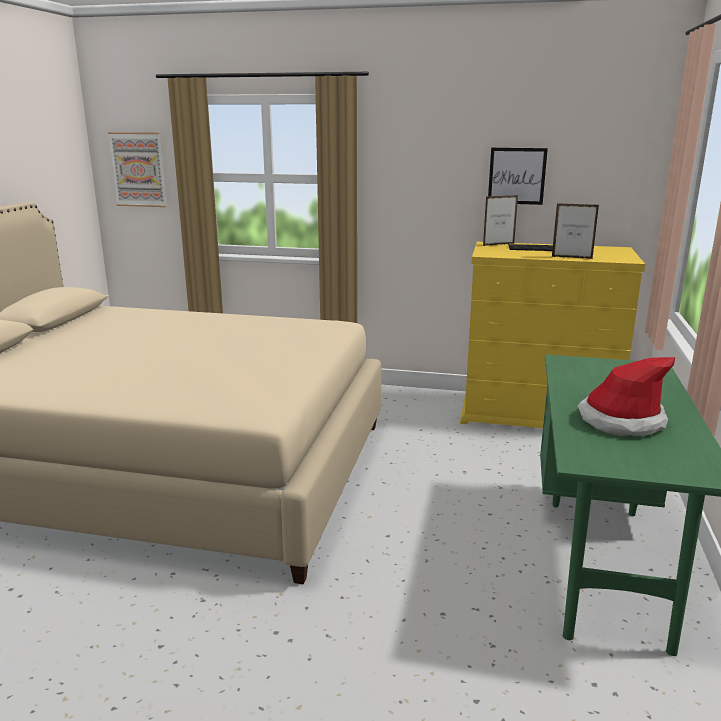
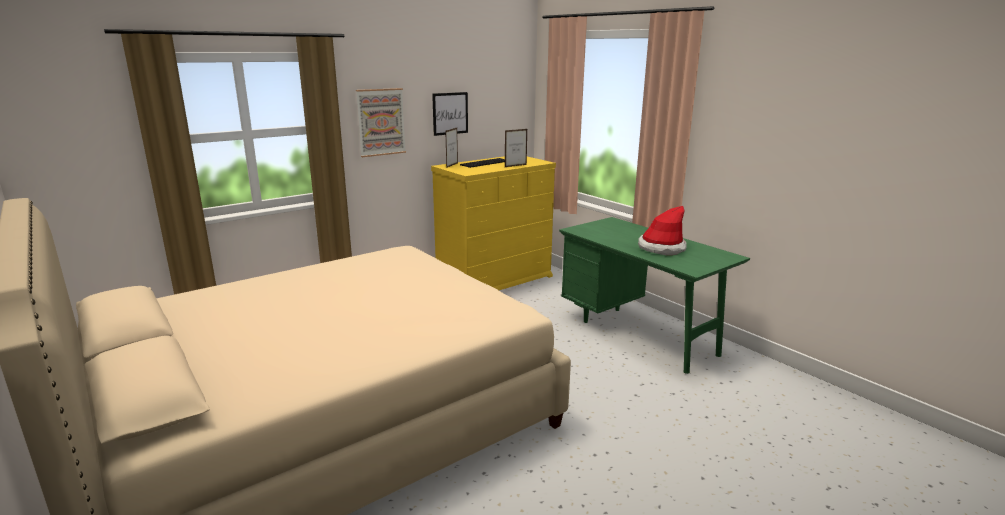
camera: 50 degrees left, 0 degrees up
(138, 169) = (73, 141): picture -> picture (381, 122)

